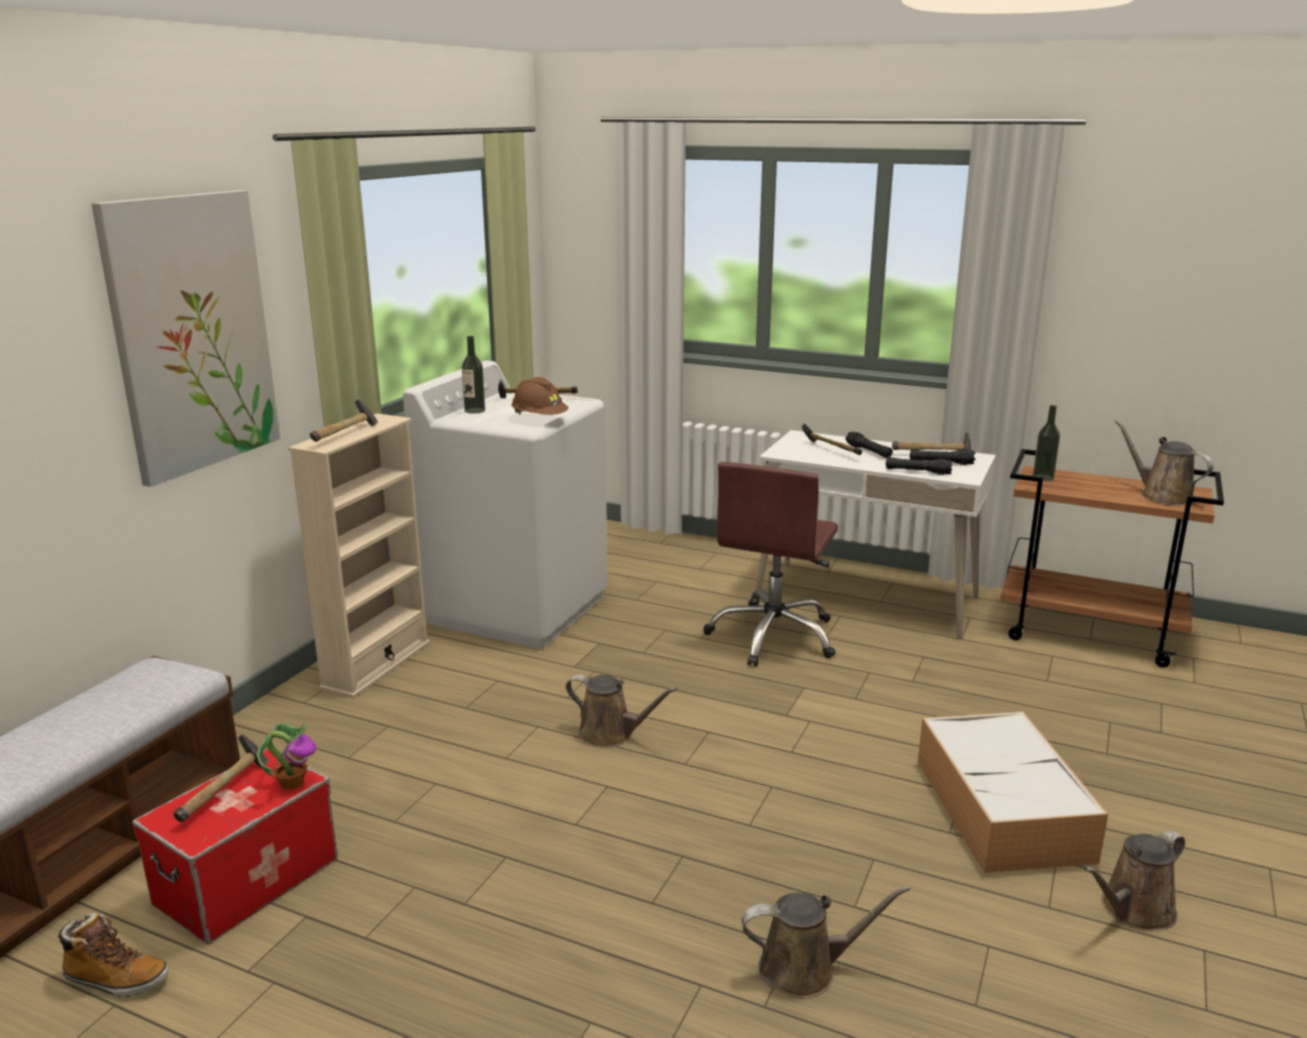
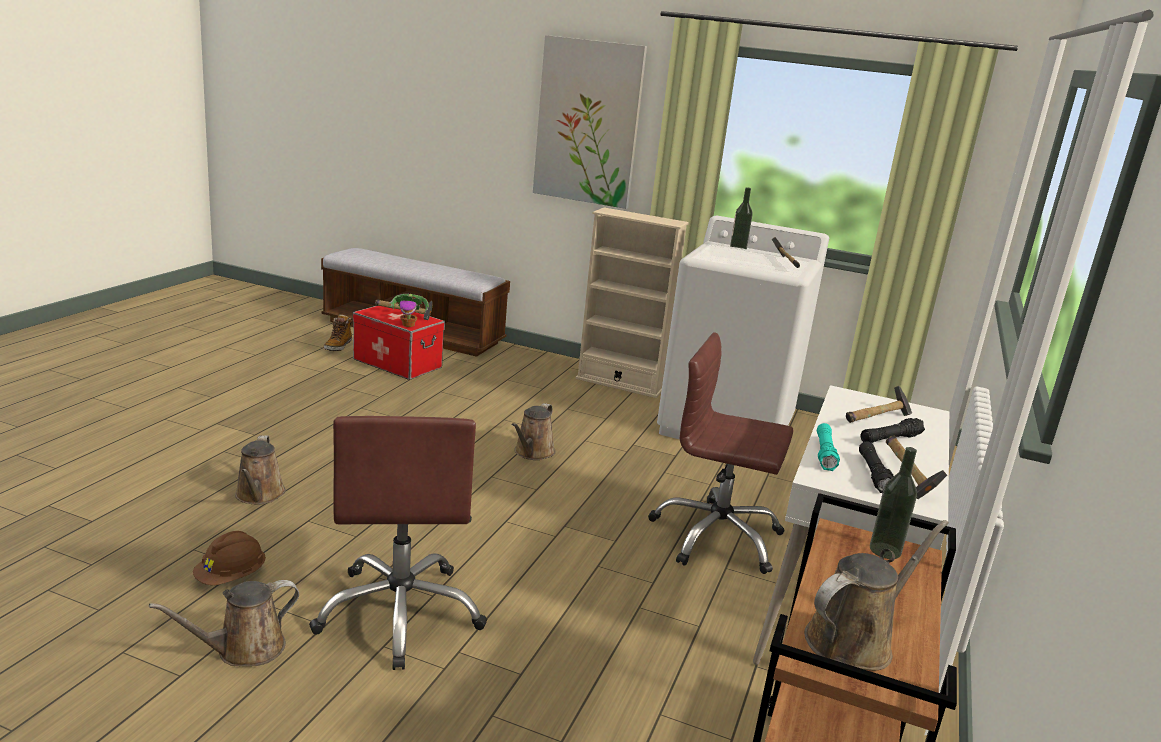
camera: 85 degrees right, 0 degrees up
(345, 435) = (630, 214): hammer -> none
(539, 418) = (726, 261): brown hard hat -> brown hard hat (231, 577)
(917, 472) = (824, 453): black flashlight -> turquoise flashlight
(1004, 811) = (401, 613): storage box -> brown office chair
(1133, 910) = (244, 650): brown watering can -> brown watering can turned 90 degrees counterclockwise

